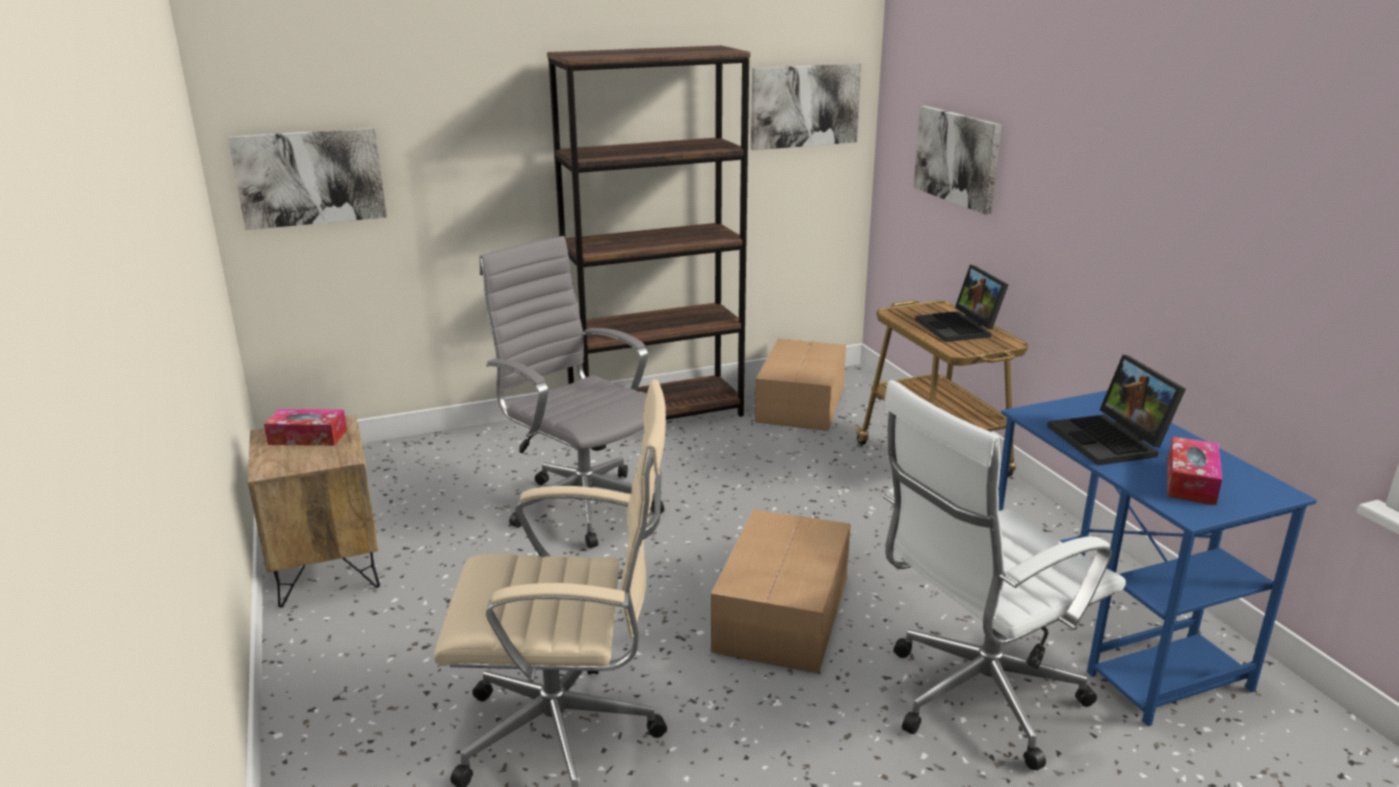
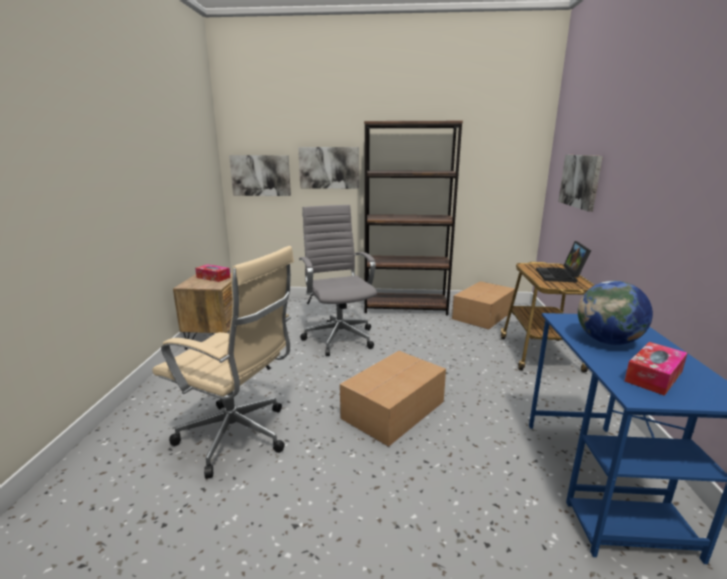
camera: 25 degrees right, 5 degrees down
(804, 105) = (504, 157): picture -> picture (329, 167)
(975, 700) = (473, 493): white office chair -> none
(1111, 441) = (607, 341): laptop -> globe

